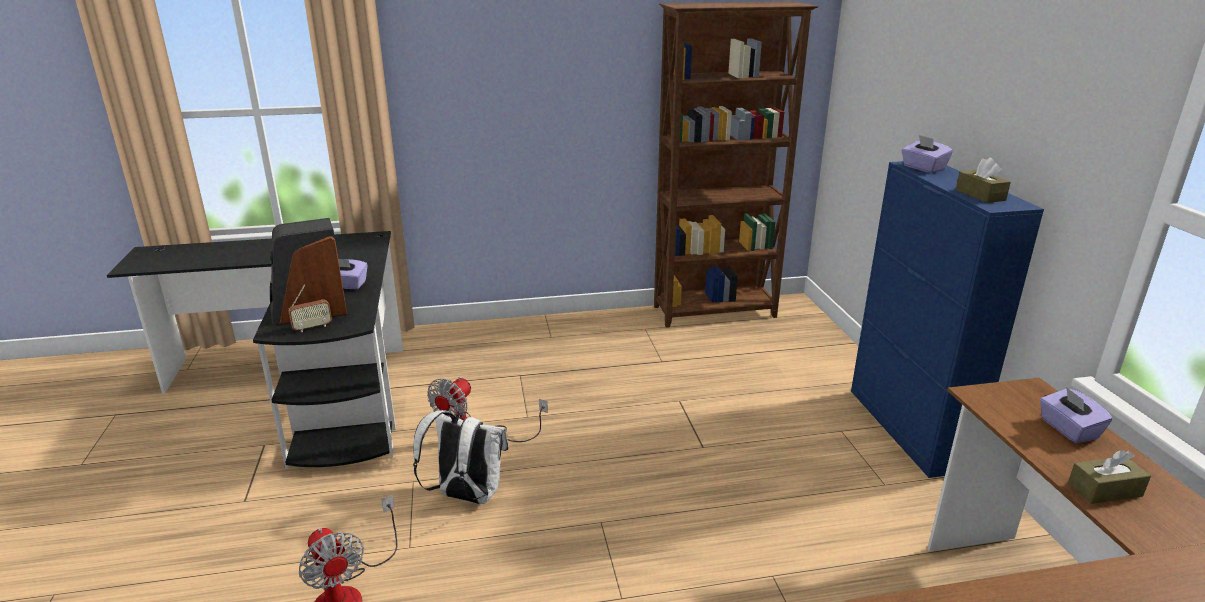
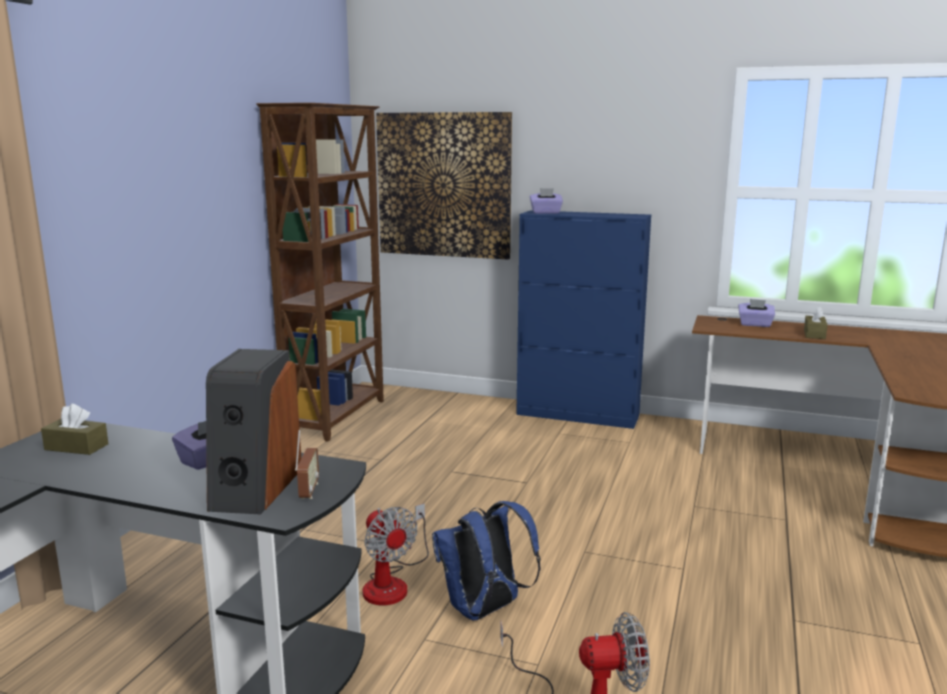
camera: 60 degrees left, 10 degrees down
(466, 496) = (484, 610): white backpack -> blue backpack
(884, 106) = (444, 185): none -> picture
(980, 195) = (614, 215): brown tissue box -> brown tissue box (76, 447)

